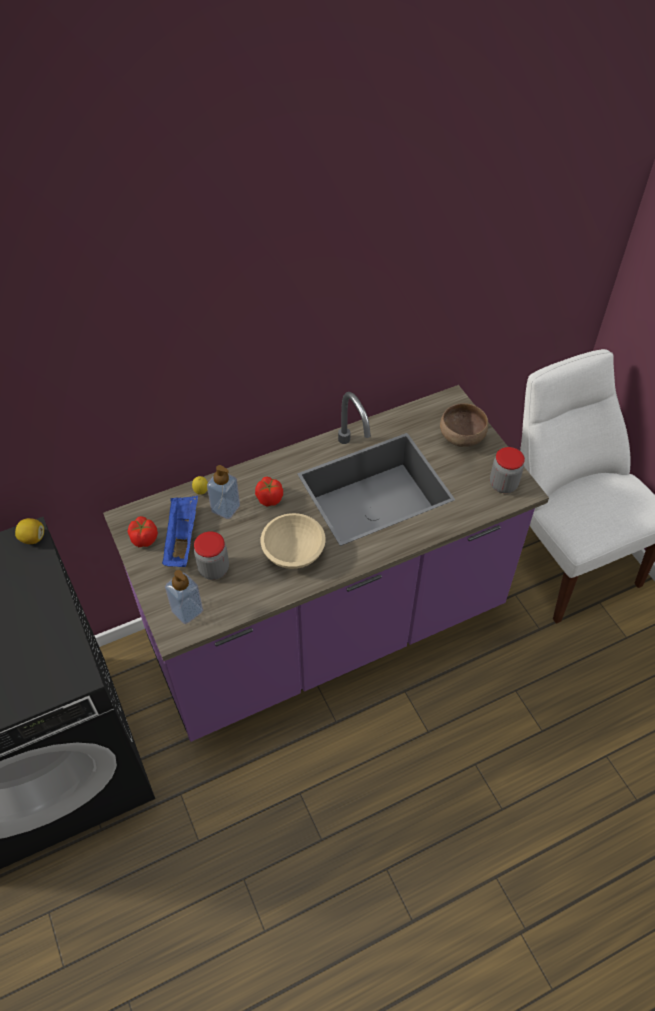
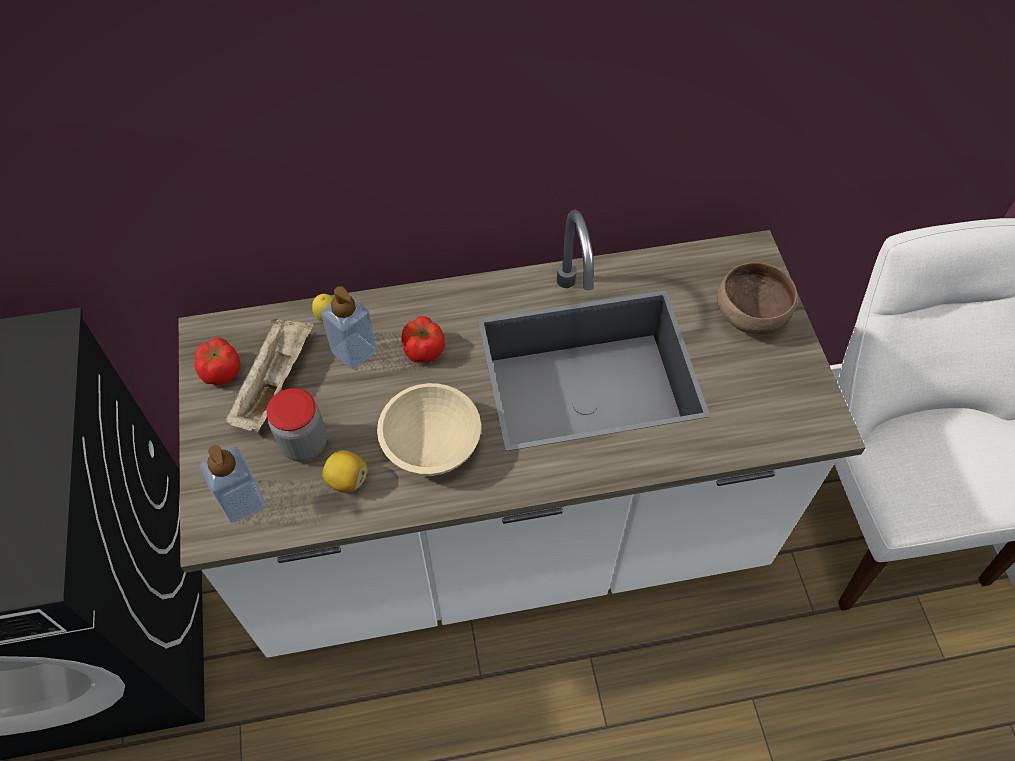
camera: 15 degrees right, 5 degrees up
(32, 538) = (53, 337): lemon -> lemon (347, 480)
(181, 538) = (274, 383): blue tray -> beige tray
(327, 629) = (507, 537): purple counter -> white counter
(503, 484) = (795, 408): jar -> none

